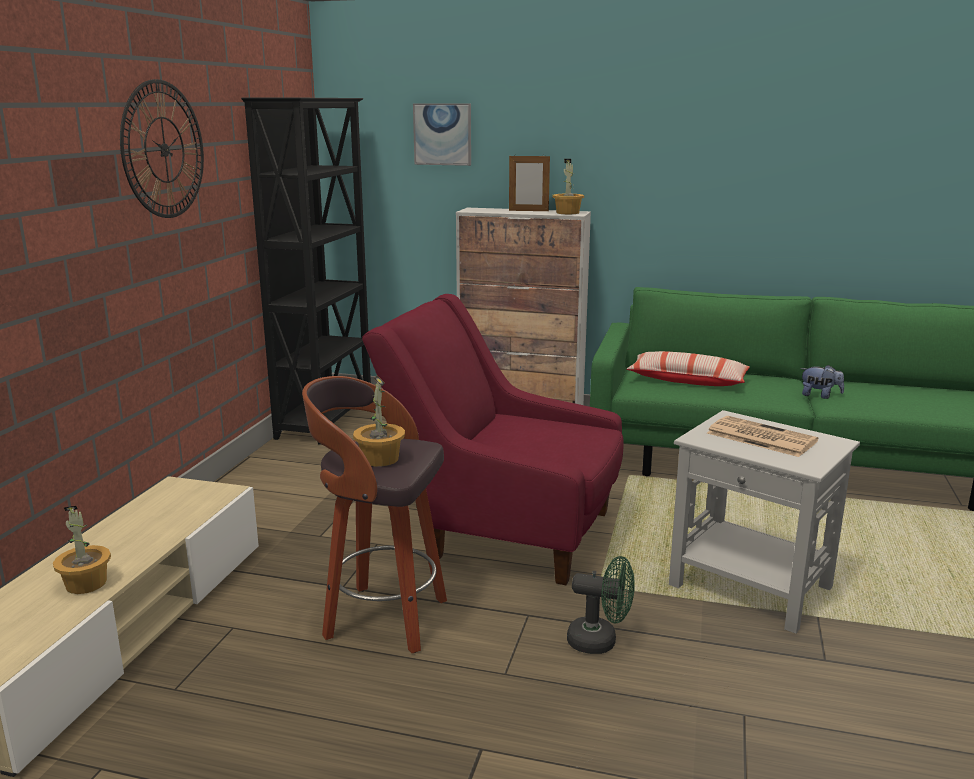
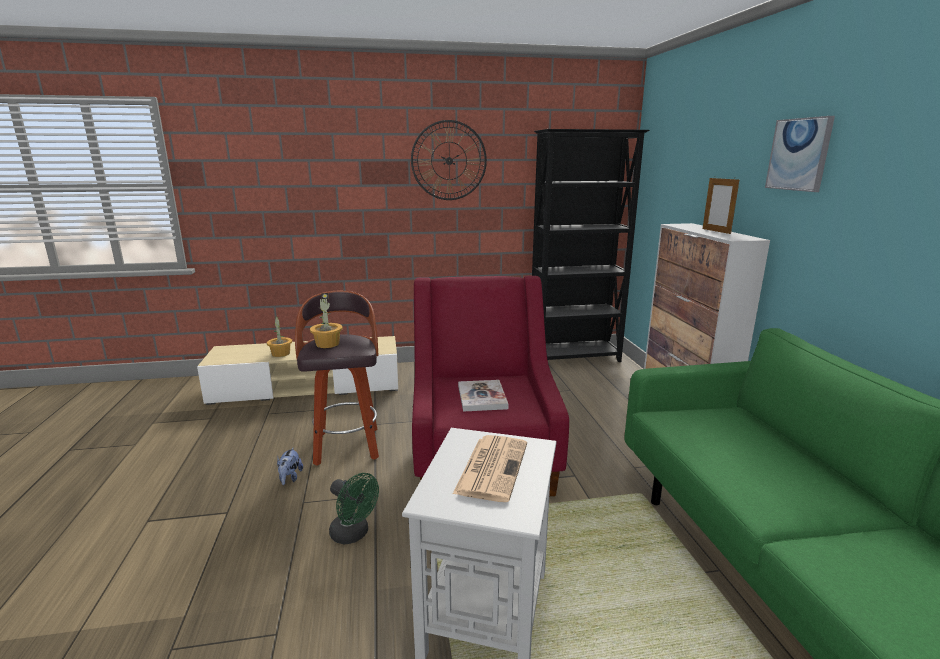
camera: 65 degrees right, 0 degrees up
(442, 134) = (691, 158): picture -> picture (799, 154)
(541, 440) = (482, 397): none -> book
(567, 213) = (735, 237): potted plant -> none
(600, 641) = (354, 534): green fan -> green fan turned 45 degrees counterclockwise
(687, 381) = (732, 437): pillow -> none
(819, 396) = (843, 538): plush toy -> plush toy (290, 478)

